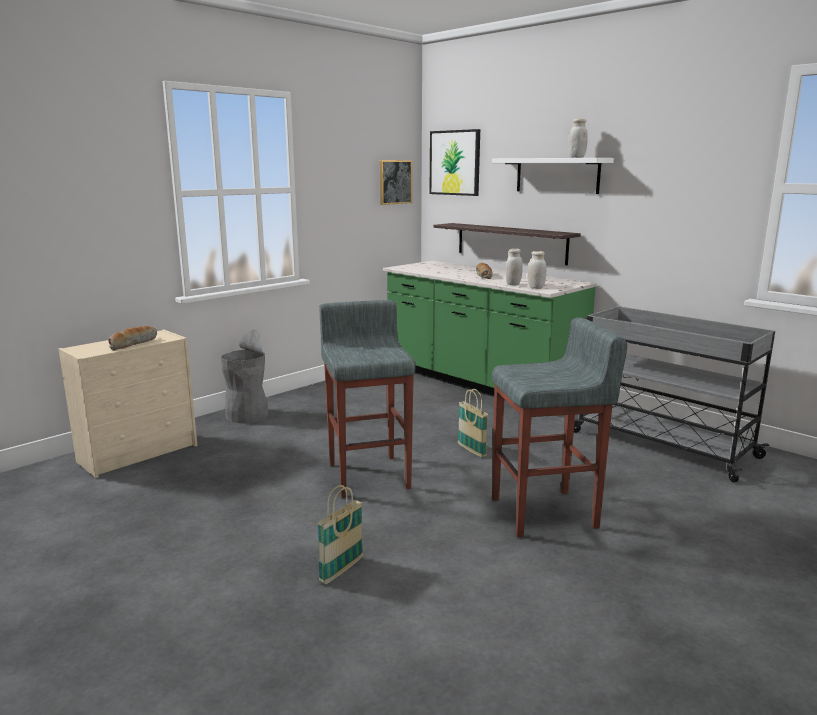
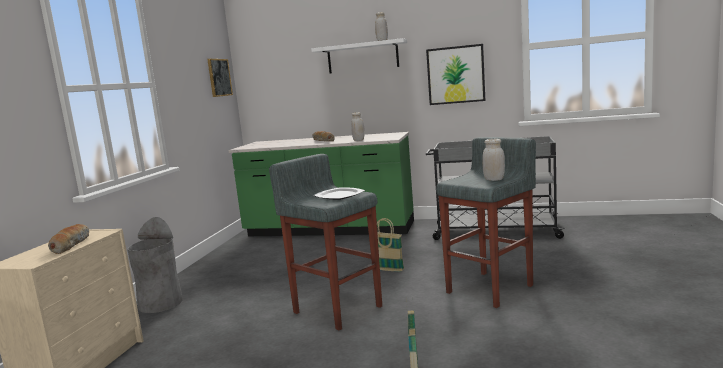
camera: 30 degrees left, 5 degrees down
(377, 353) = (340, 195): none -> plate
(455, 163) = (267, 58): picture -> picture (455, 75)
(510, 243) = (329, 114): shelf -> none
(536, 287) = (379, 139): white jar -> white jar (494, 179)

